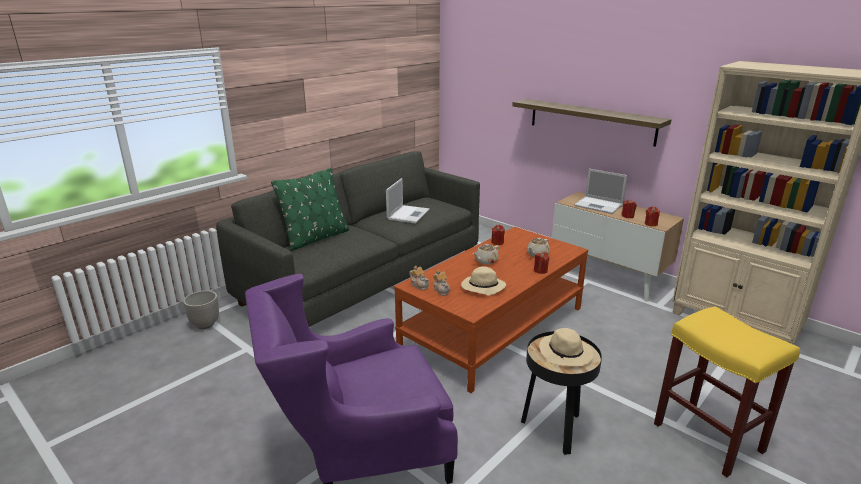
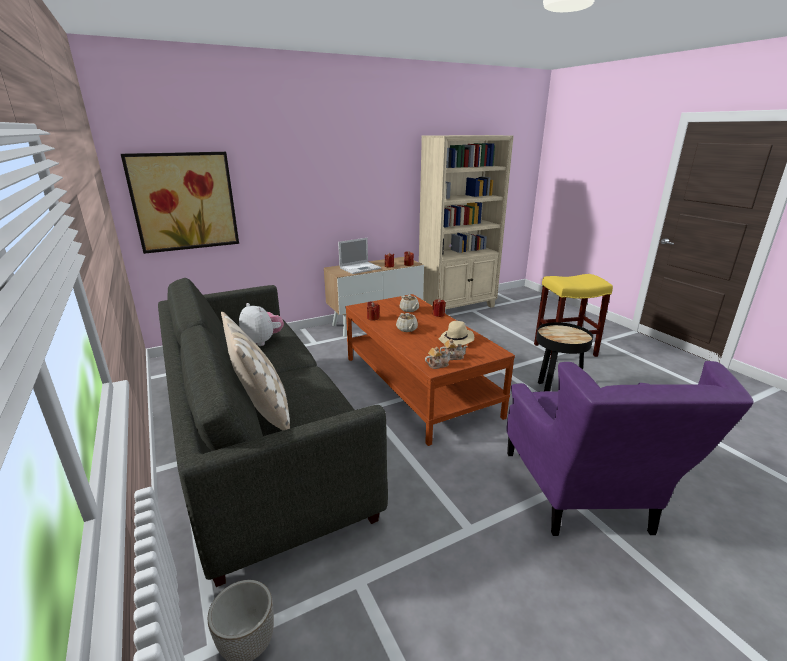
camera: 70 degrees left, 0 degrees up
(315, 238) = (262, 410): green pillow -> beige pillow
(408, 214) = (263, 341): laptop -> plush toy
(479, 95) = (184, 202): none -> picture
(566, 354) = (563, 334): beige hat -> none
(591, 121) = (322, 201): shelf -> none

